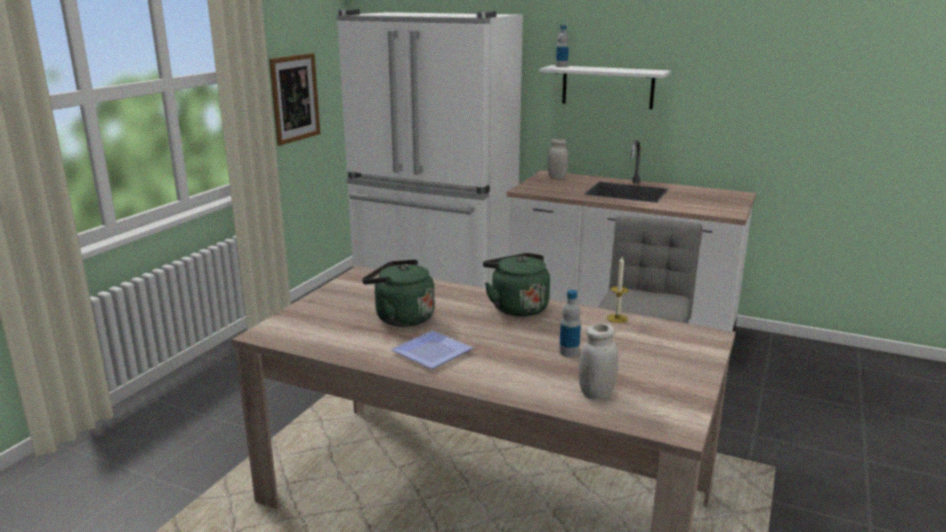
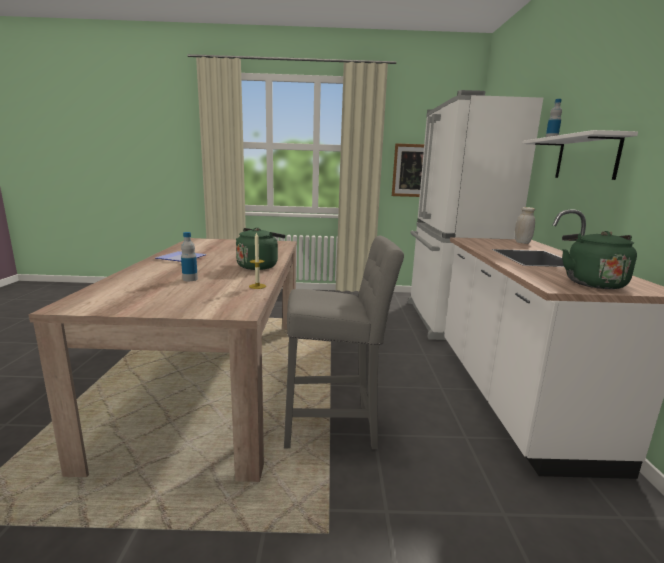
camera: 65 degrees right, 5 degrees down
(401, 318) = (226, 251): green kettle -> green kettle (591, 283)
(596, 393) = (125, 287): white jar -> none

